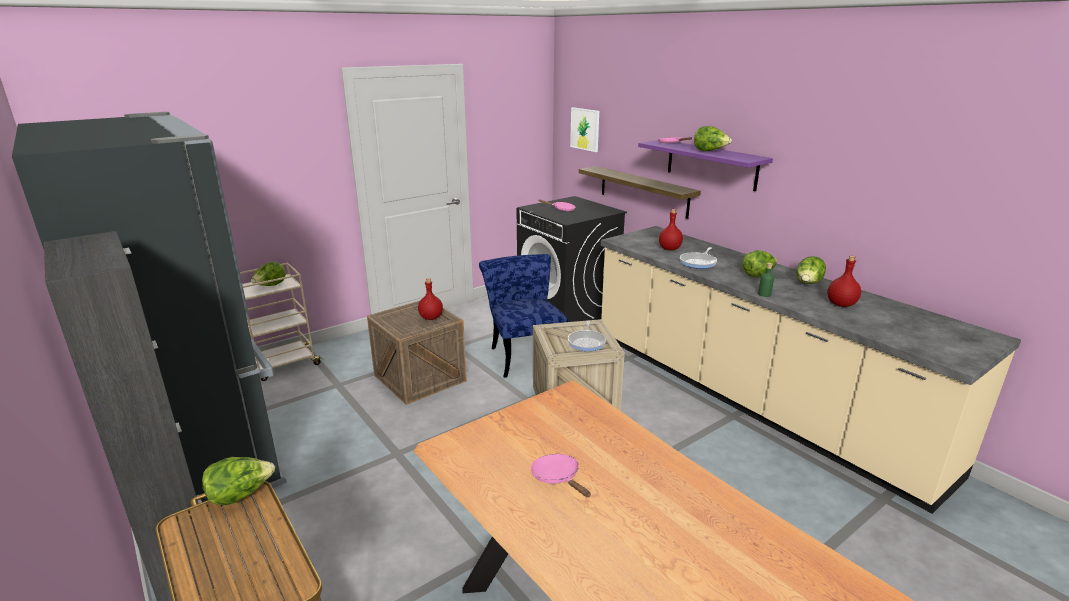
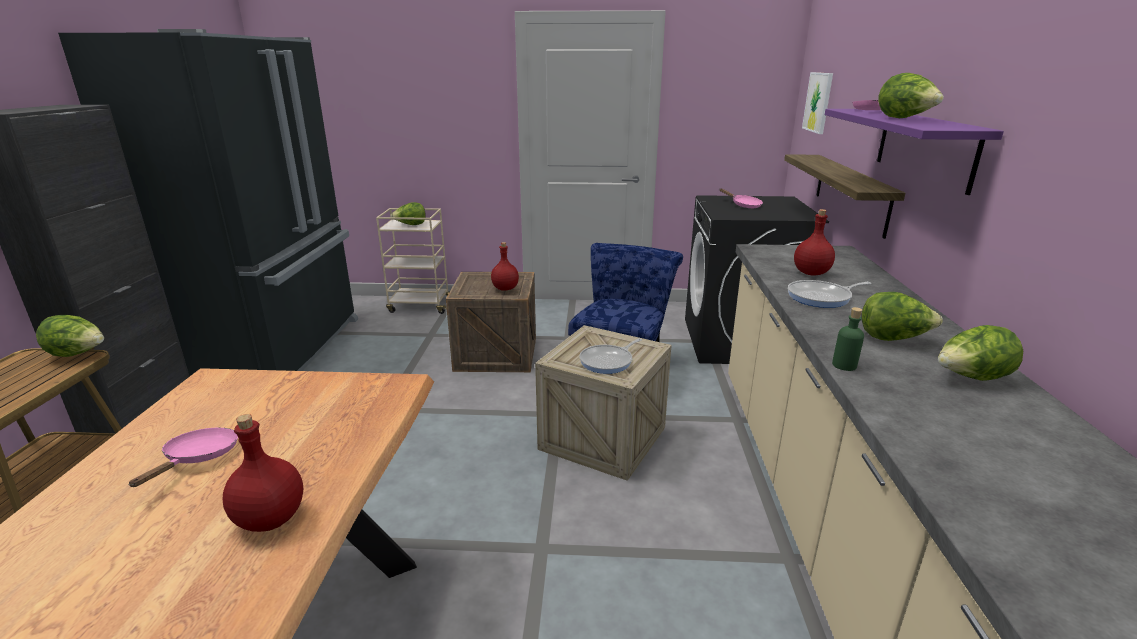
camera: 40 degrees right, 0 degrees up
(841, 305) = (980, 431): red bottle -> red bottle (269, 520)

